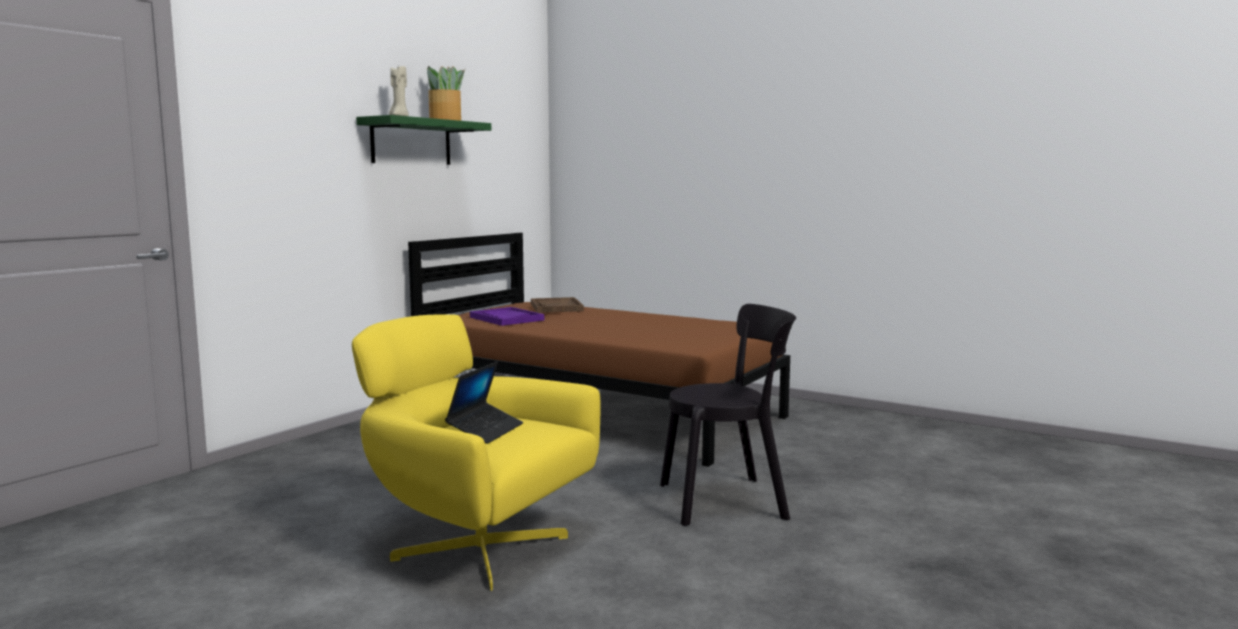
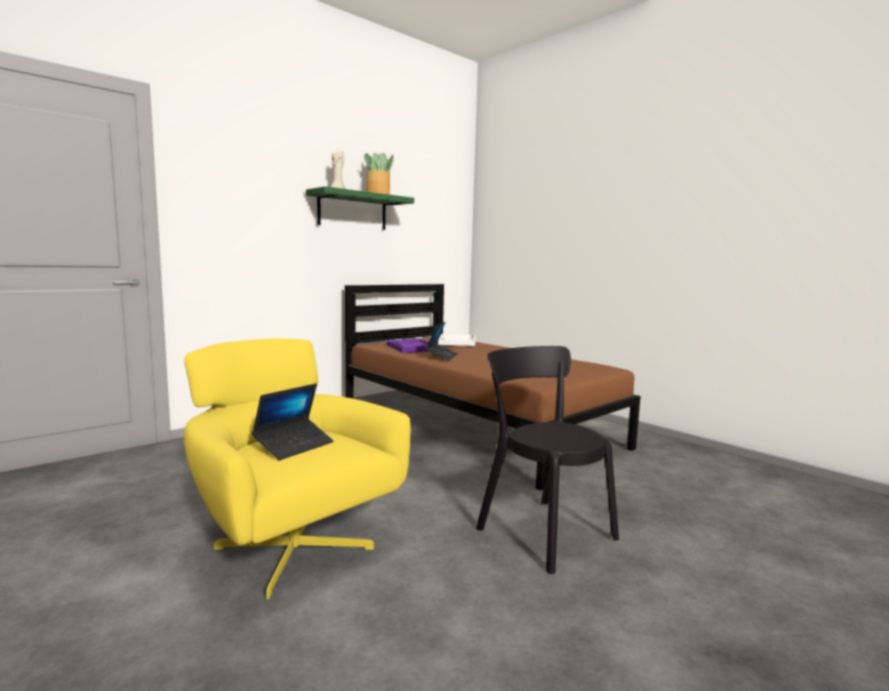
camera: 15 degrees right, 0 degrees up
(556, 307) = (457, 341): brown tray -> white tray
(556, 326) = (442, 356): none -> laptop
(729, 501) = (541, 530): black chair -> black chair turned 135 degrees counterclockwise

